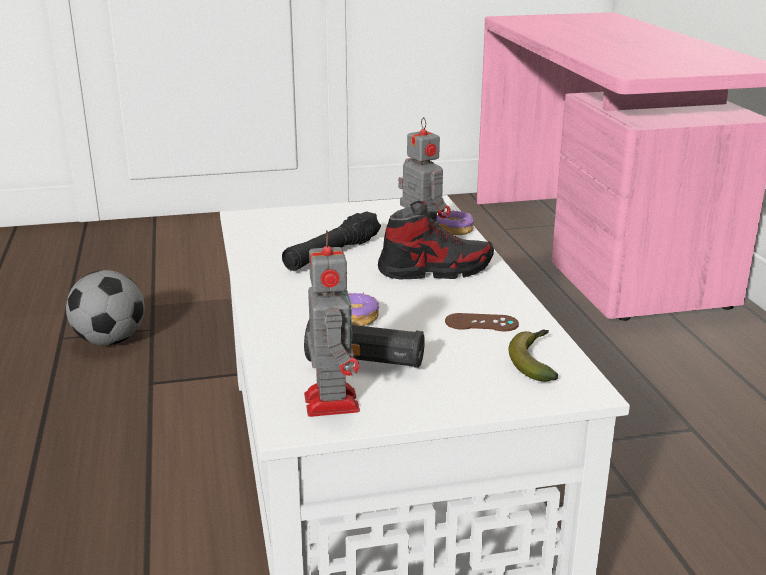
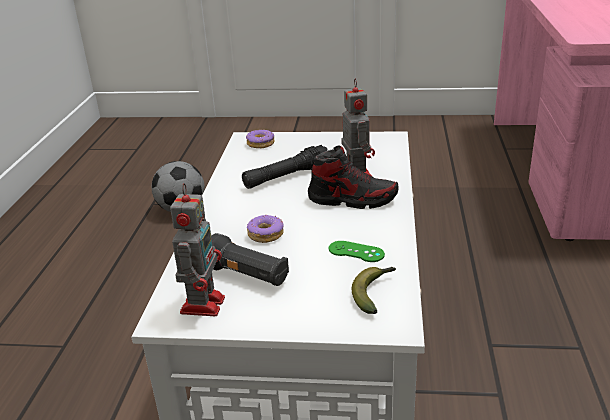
camera: 20 degrees right, 5 degrees up
(454, 230) = (391, 164): donut -> donut (260, 144)
(481, 323) = (356, 252): brown game controller -> green game controller

